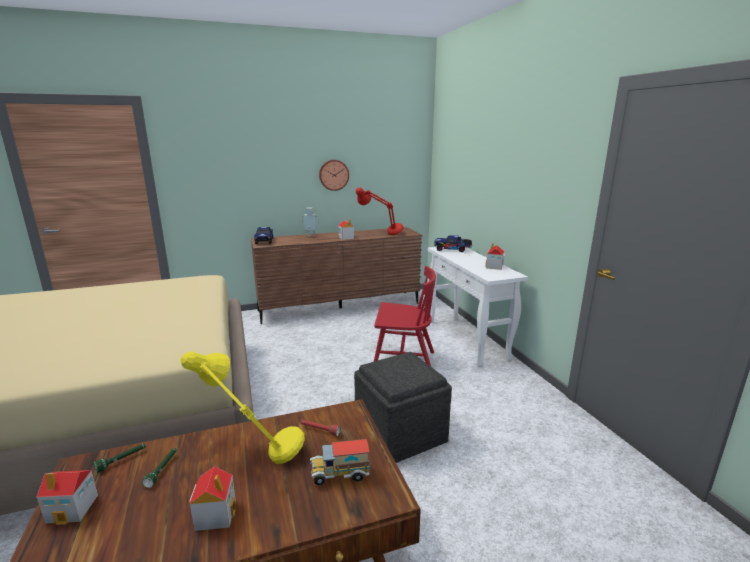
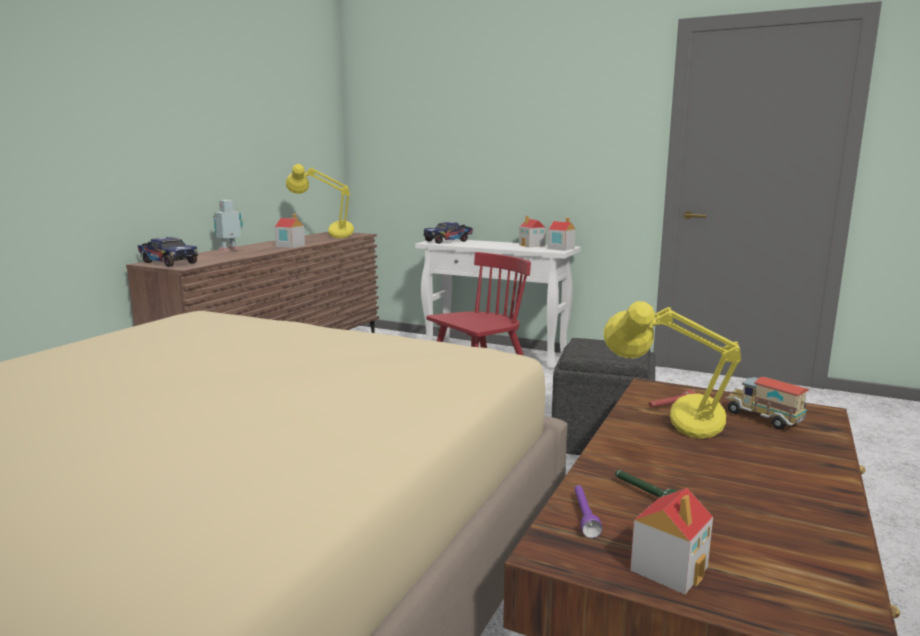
camera: 45 degrees left, 5 degrees down
(121, 460) = (584, 516): green flashlight -> purple flashlight
(215, 514) = (774, 485): toy house -> toy house (560, 248)
(333, 175) = (237, 147): wall clock -> none
(340, 474) = (763, 419): toy truck -> toy truck turned 105 degrees clockwise
(380, 235) = (326, 239): red table lamp -> yellow table lamp

